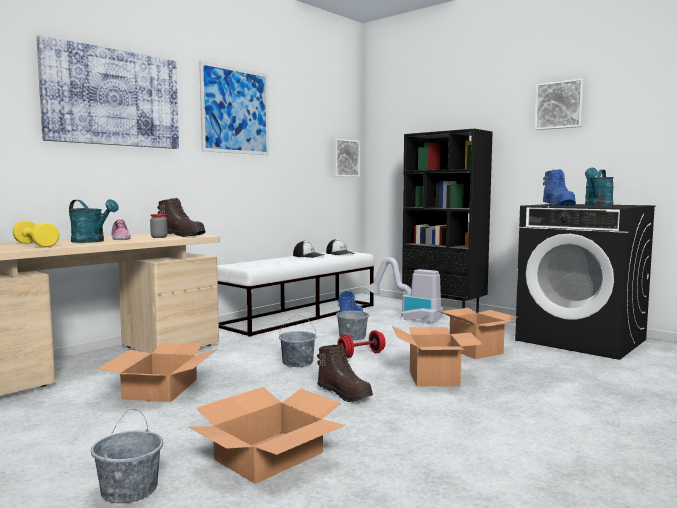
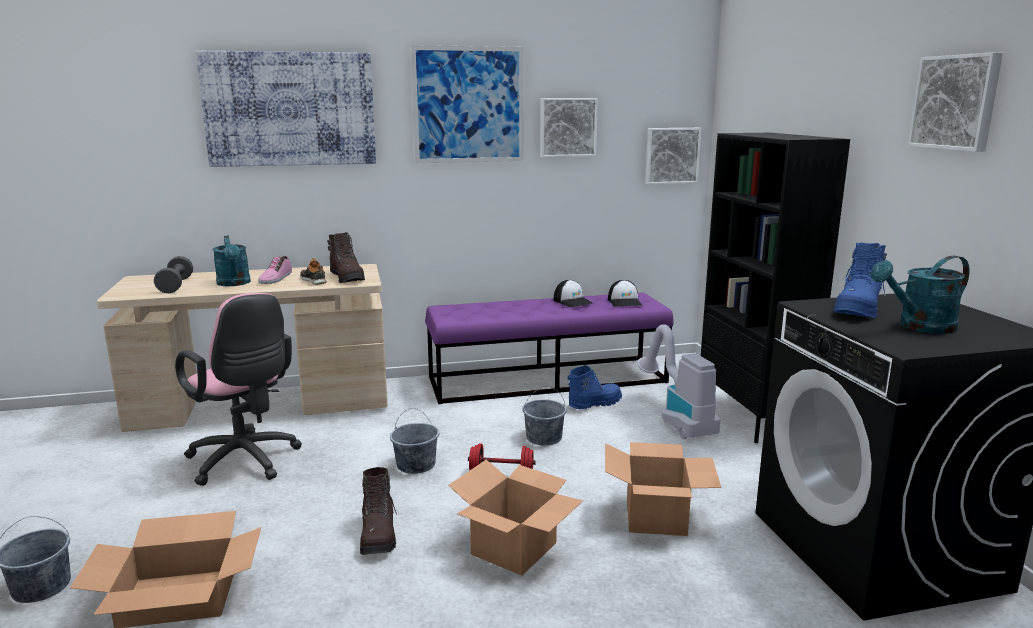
camera: 35 degrees right, 10 degrees up
(36, 245) = (175, 285): yellow dumbbell -> grey dumbbell
(159, 237) = (314, 281): jar -> shoe
(160, 389) = (246, 462): cardboard box -> pink office chair
(292, 133) = (567, 127): none -> picture
(300, 315) = (548, 379): white bench -> purple bench

